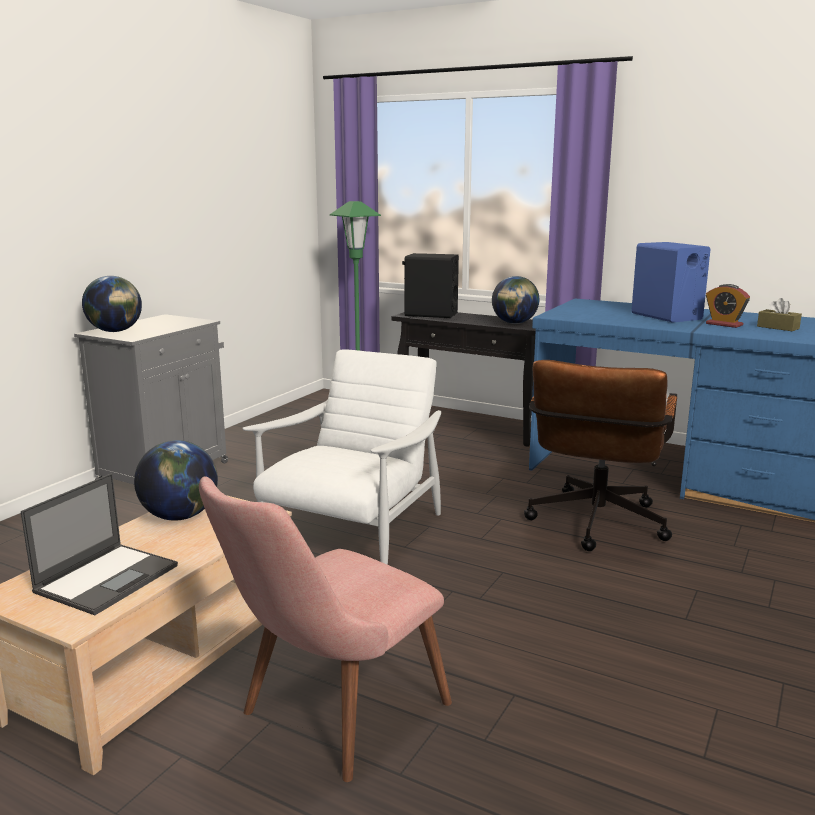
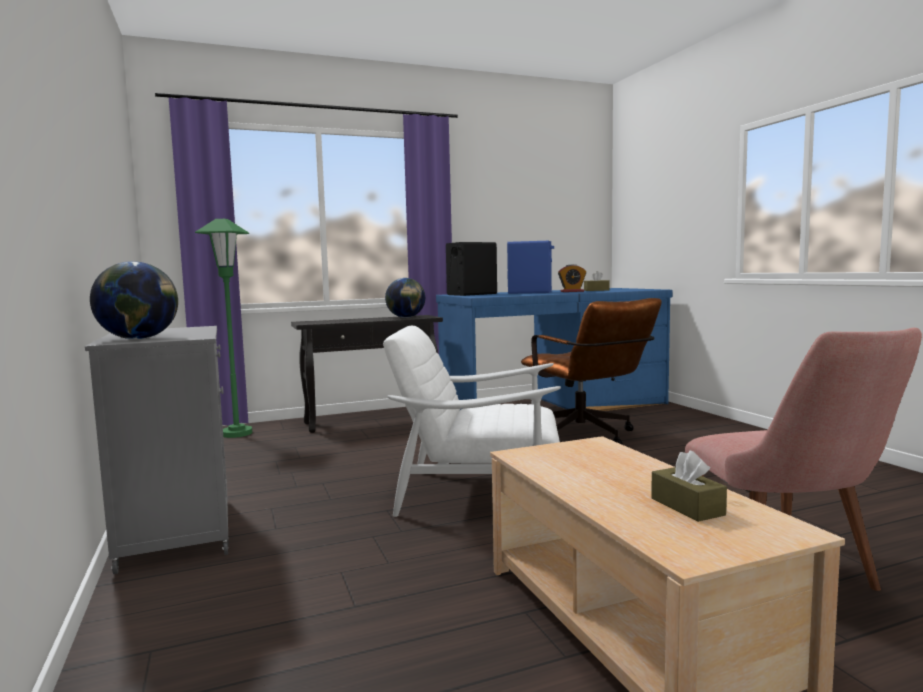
camera: 50 degrees left, 10 degrees down
(108, 578) = (687, 506): laptop -> brown tissue box
(180, 516) = (557, 465): globe -> none
(353, 530) = (478, 493): white armchair -> white armchair turned 60 degrees counterclockwise
(430, 314) = (323, 321): black speaker -> black speaker (471, 294)

